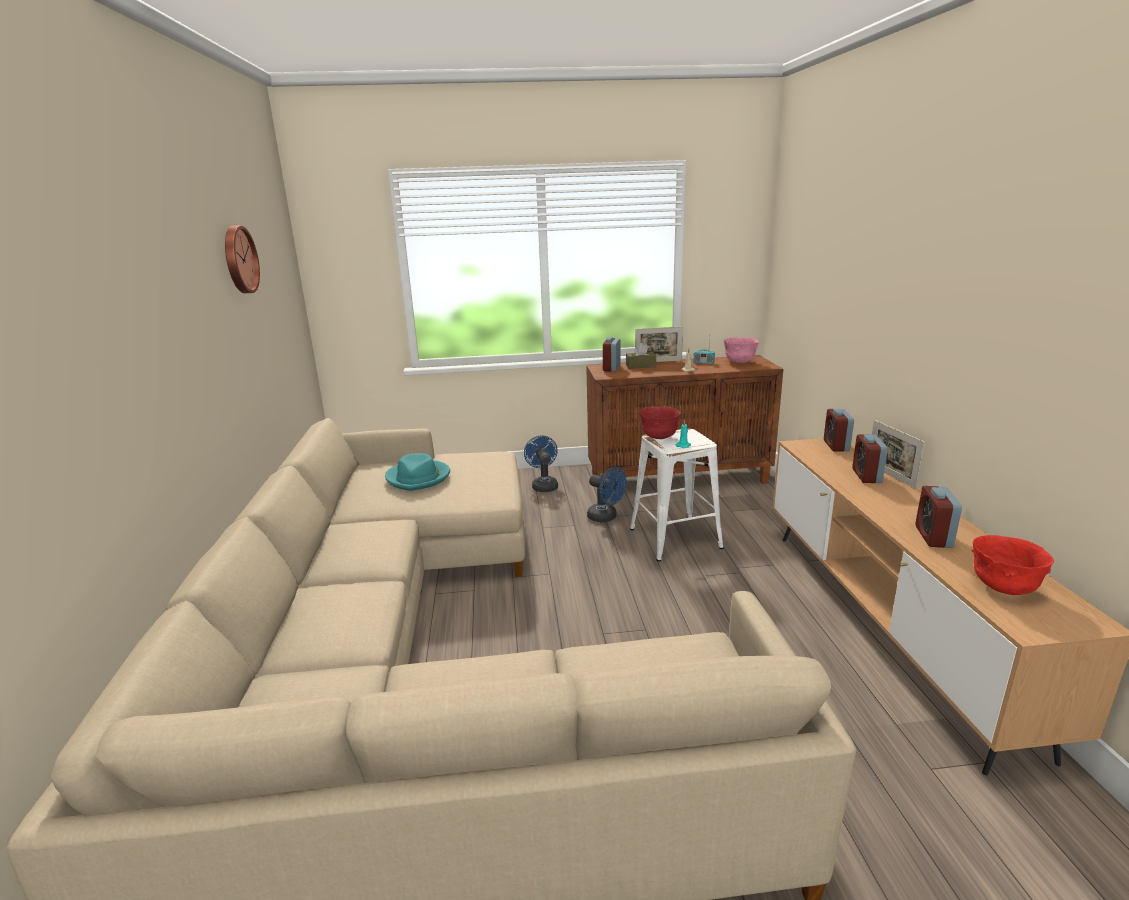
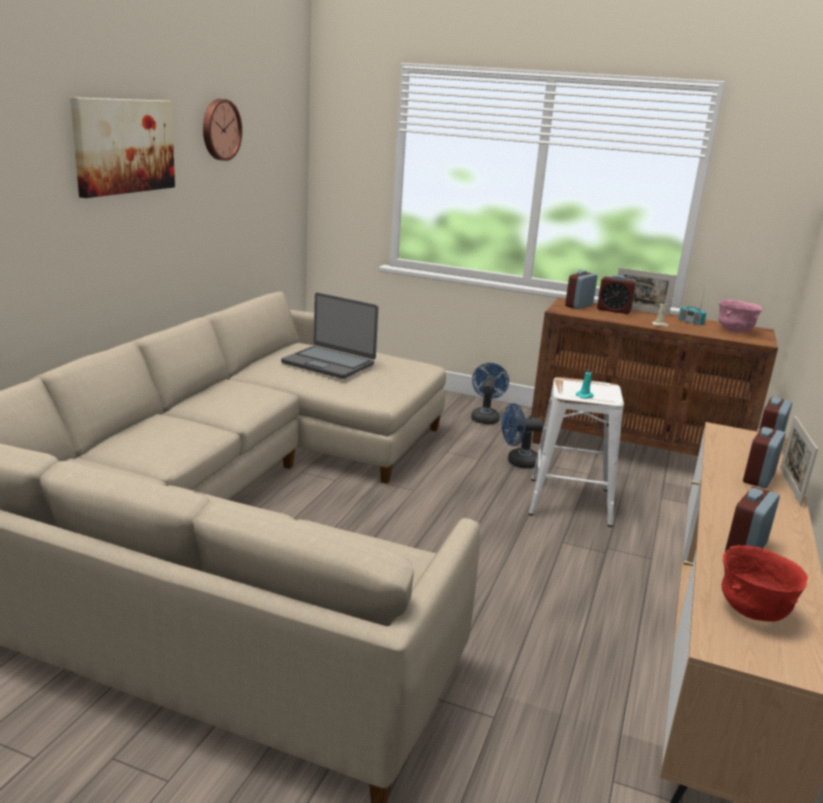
camera: 25 degrees right, 0 degrees up
(170, 295) = (124, 146): none -> picture
(418, 478) = (329, 363): turquoise hat -> laptop
(606, 517) = (518, 462): blue fan -> blue fan turned 105 degrees clockwise
(640, 366) = (613, 310): brown tissue box -> alarm clock
(659, 437) = (570, 383): red bowl -> none

